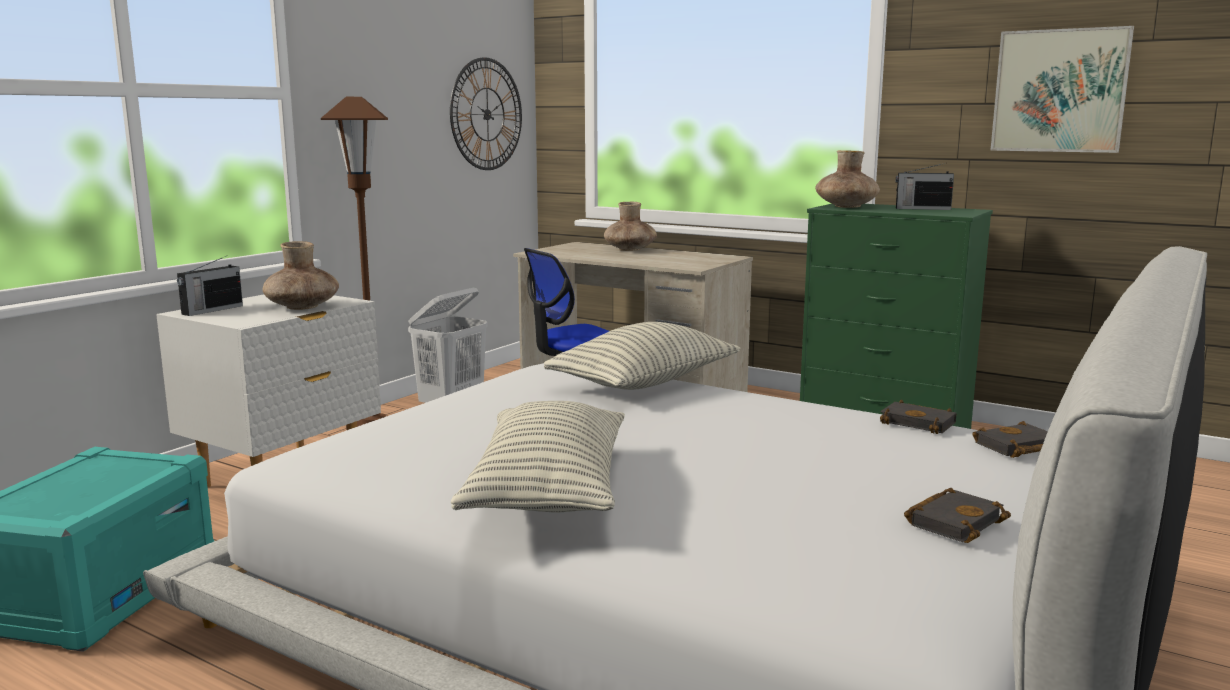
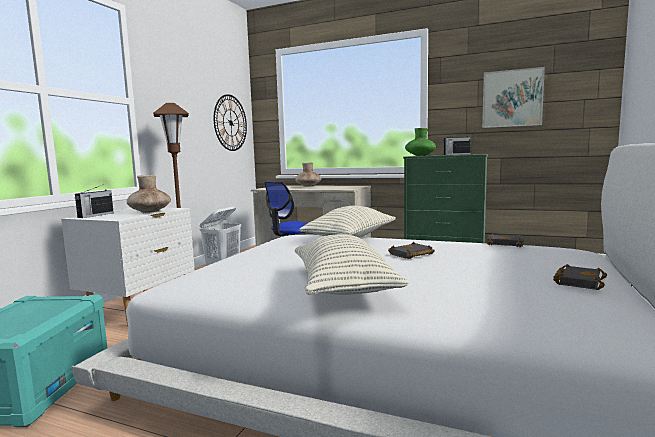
camera: 10 degrees left, 5 degrees down
(846, 207) = (420, 155): brown vase -> green vase
(1017, 448) = (564, 249): black book -> black book (411, 255)

